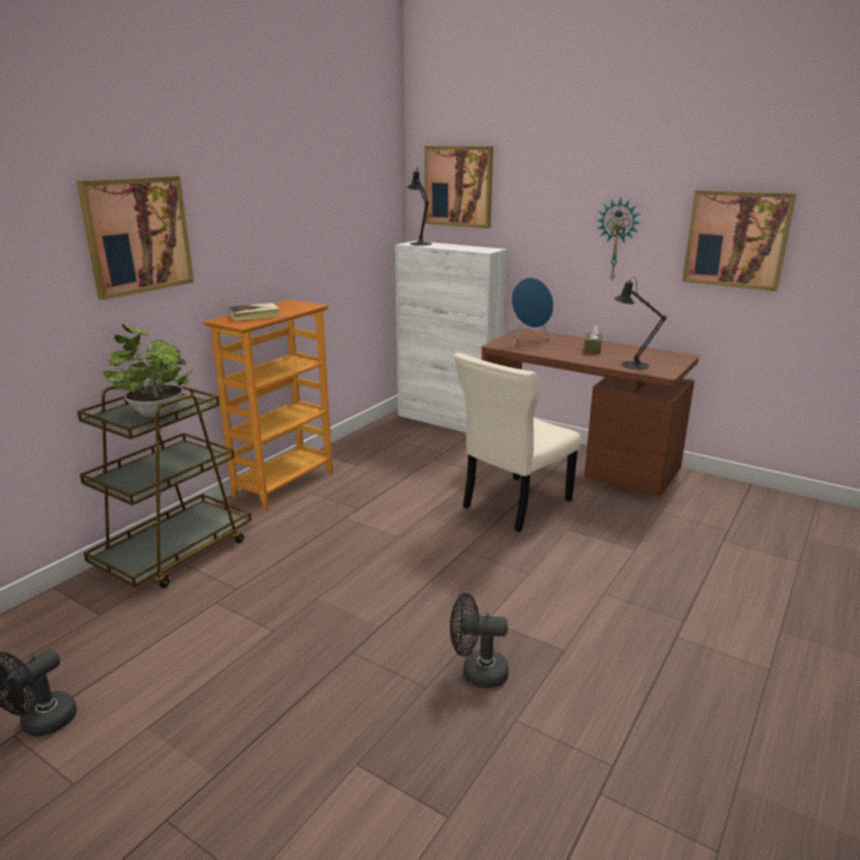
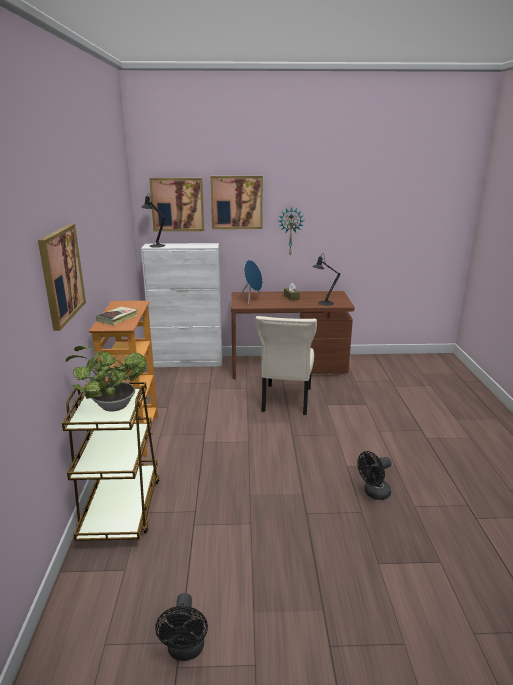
camera: 35 degrees left, 0 degrees up
(736, 239) = (356, 226): picture -> picture (236, 202)

